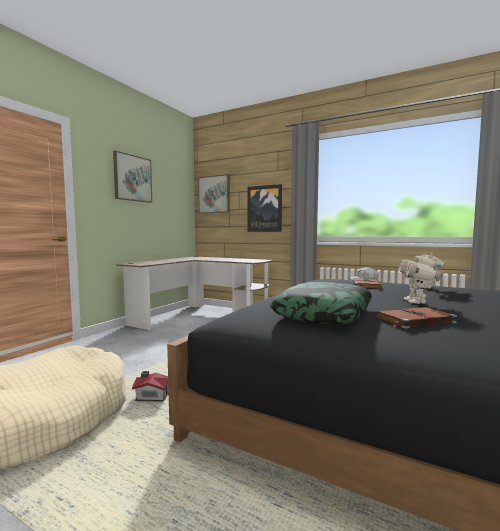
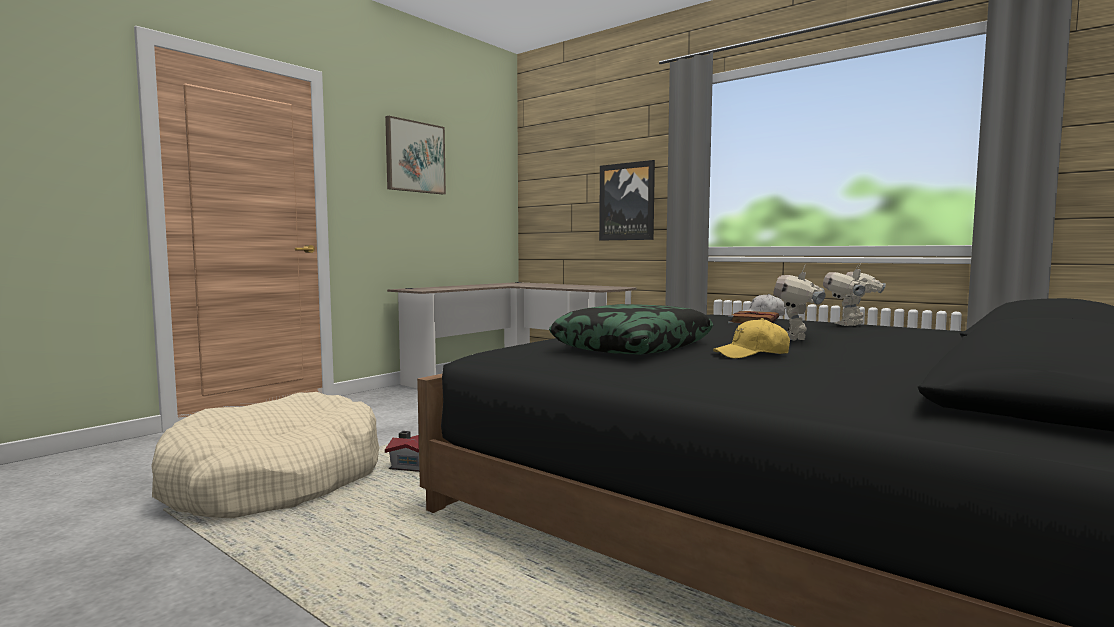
camera: 10 degrees right, 0 degrees up
(214, 194) = (548, 179): picture -> none
(413, 320) = (752, 354): brown book -> yellow cap

